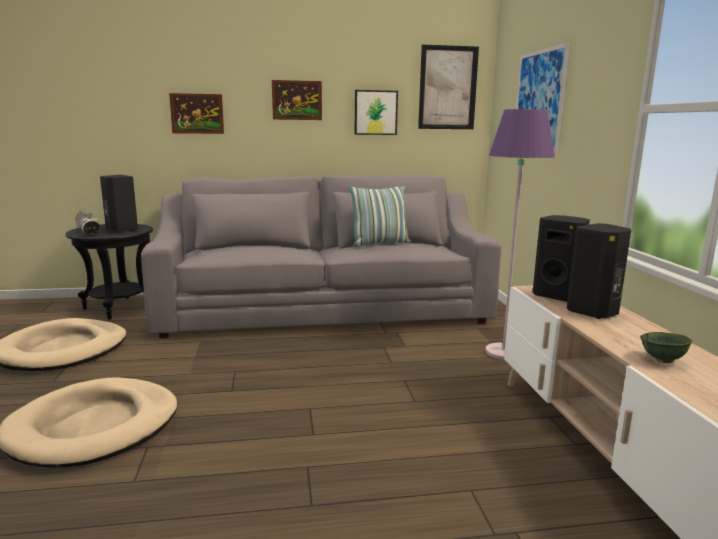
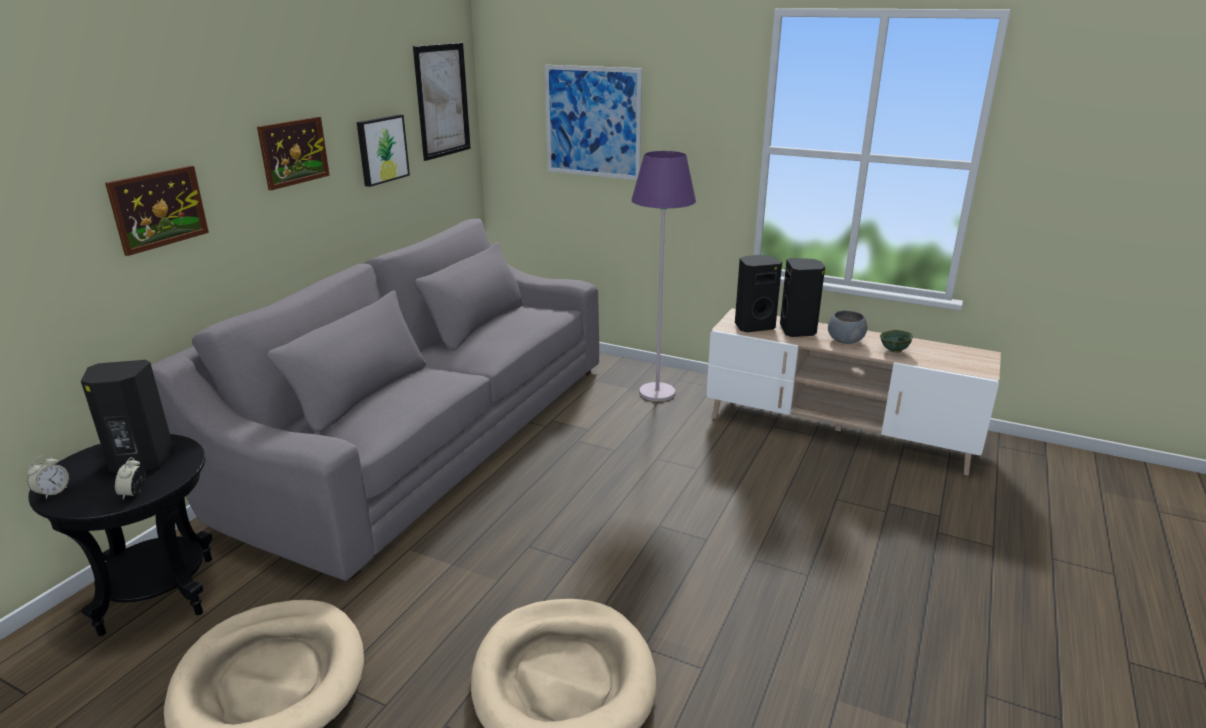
camera: 55 degrees left, 10 degrees up
(379, 244) = (493, 328): pillow -> none
(624, 333) = (844, 341): none -> grey bowl

